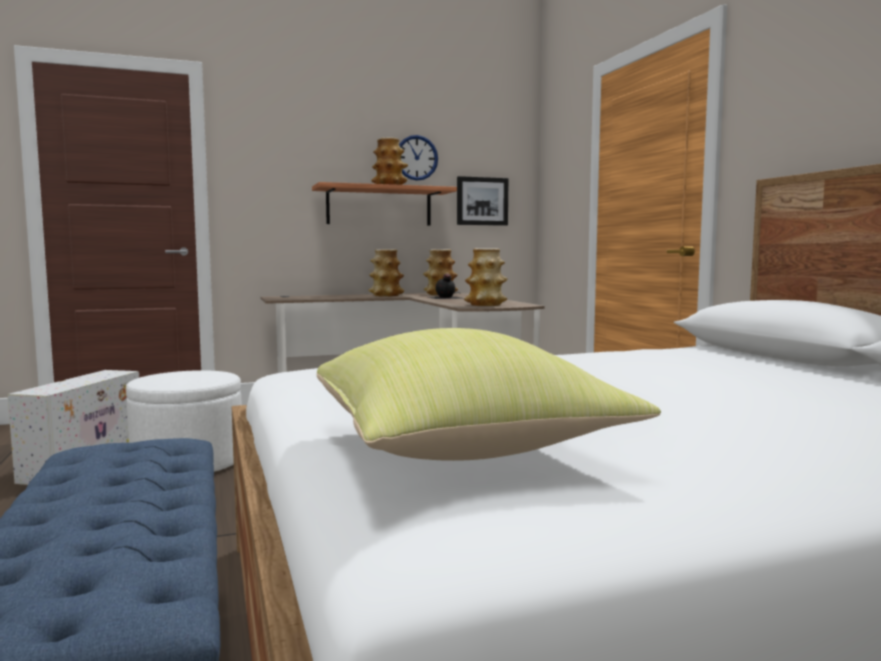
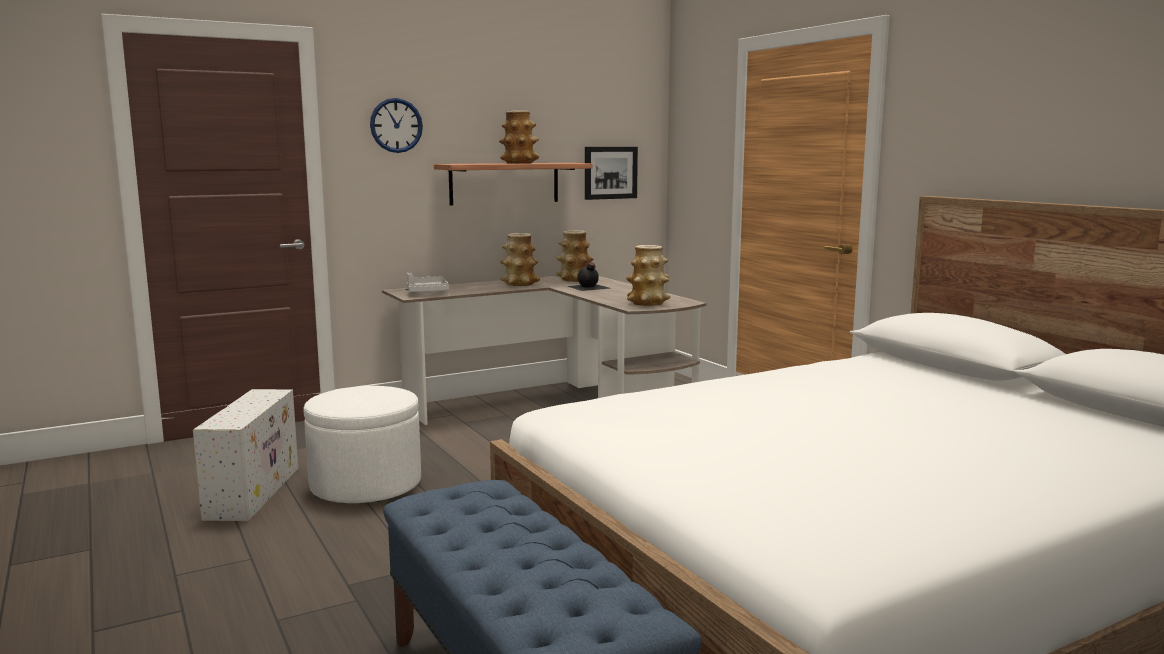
camera: 10 degrees left, 5 degrees up
(294, 297) = (426, 292): none -> grey tray
(416, 158) = (543, 127): wall clock -> wall clock (396, 125)
(464, 450) = (791, 491): yellow pillow -> none

